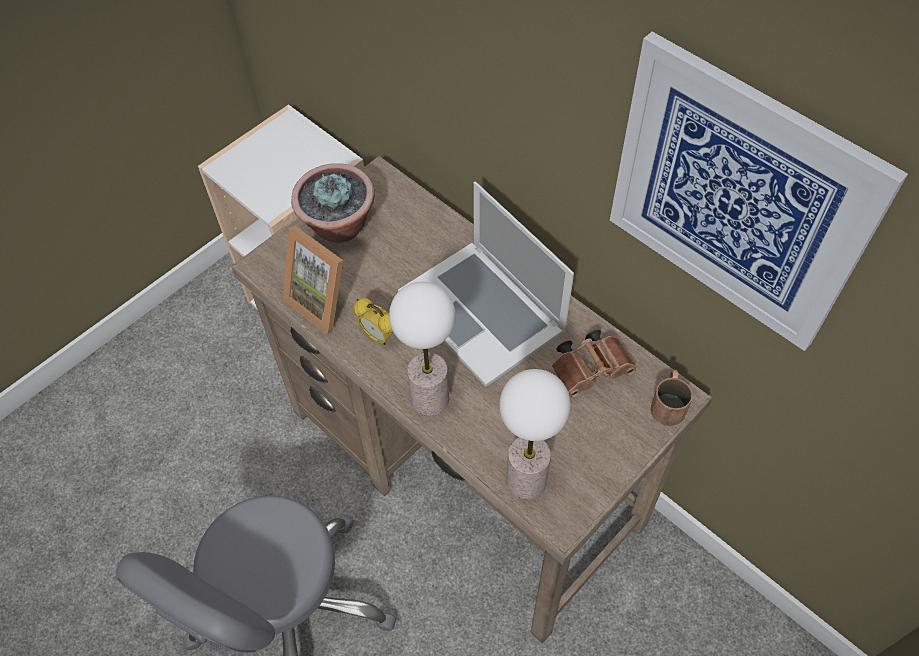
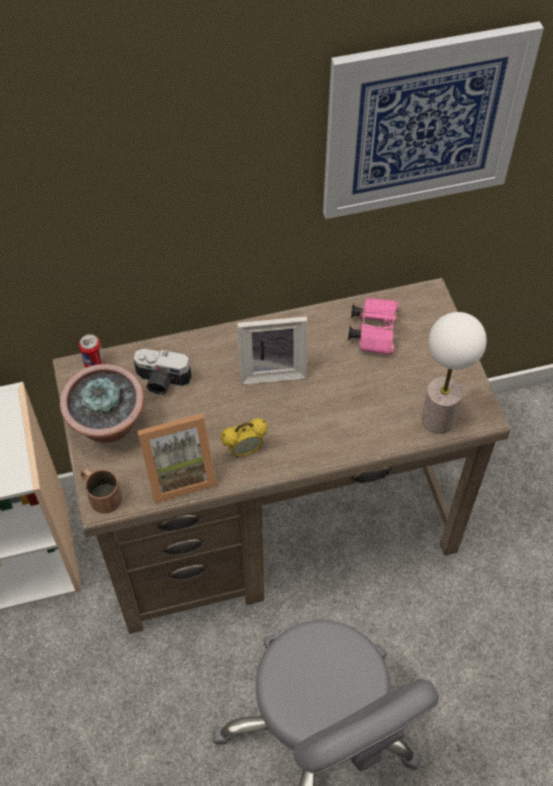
camera: 60 degrees left, 0 degrees up
(393, 184) = (94, 364): none -> can
(408, 238) = (162, 381): none -> camera
(429, 399) = (328, 445): table lamp -> none
(482, 311) = (272, 369): laptop -> picture frame
(592, 369) = (374, 330): brown binoculars -> pink binoculars
(668, 402) = (430, 302): brown mug -> brown mug (100, 494)

